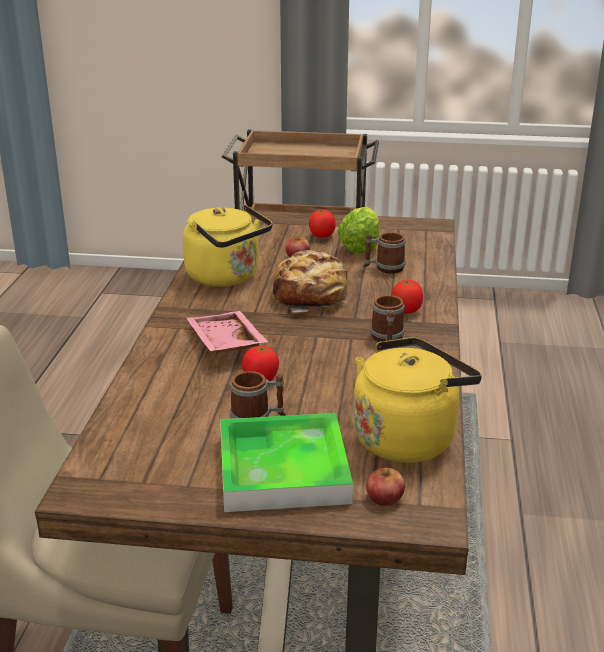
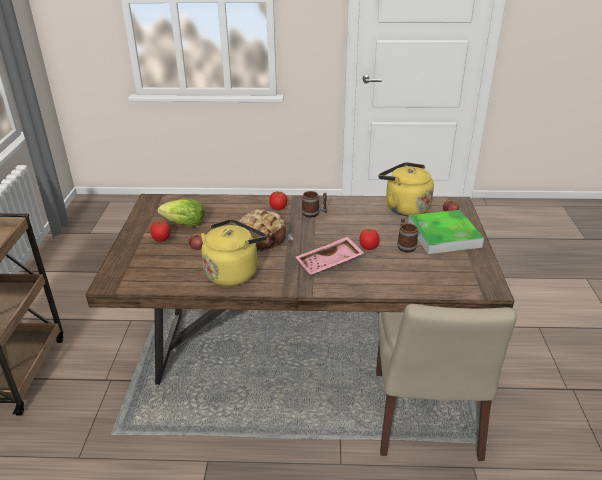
camera: 95 degrees left, 5 degrees up
(384, 268) = (219, 215): mug -> none

